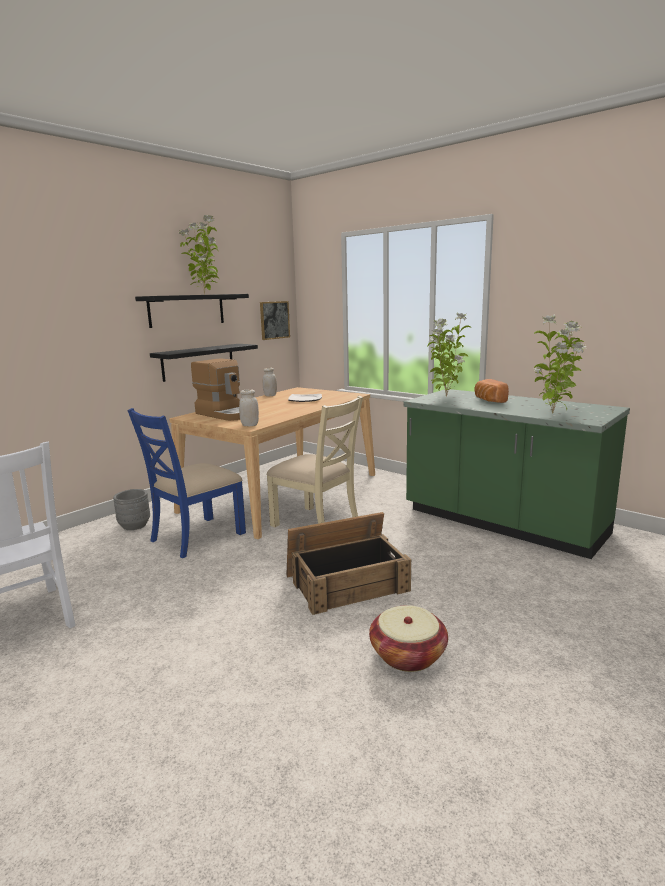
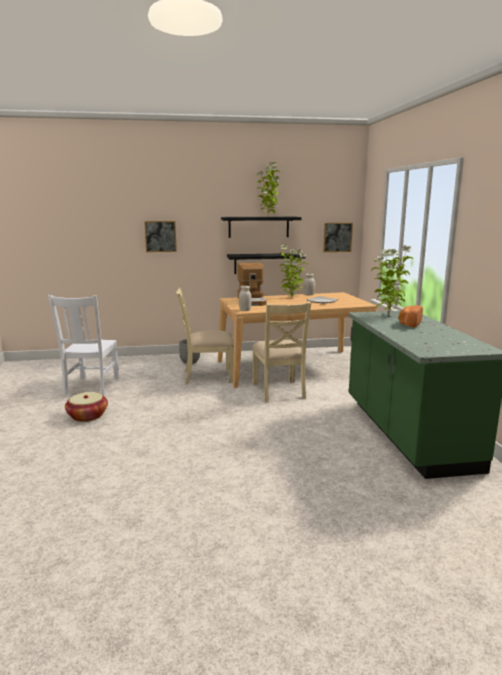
camera: 40 degrees right, 0 degrees up
(43, 332) = (160, 236): none -> picture
(196, 536) = (207, 376): blue chair -> beige chair
(347, 582) = (238, 425): crate -> none
(408, 655) = (204, 467): basket -> basket (87, 416)
(554, 414) = (419, 342): potted plant -> potted plant (291, 298)

